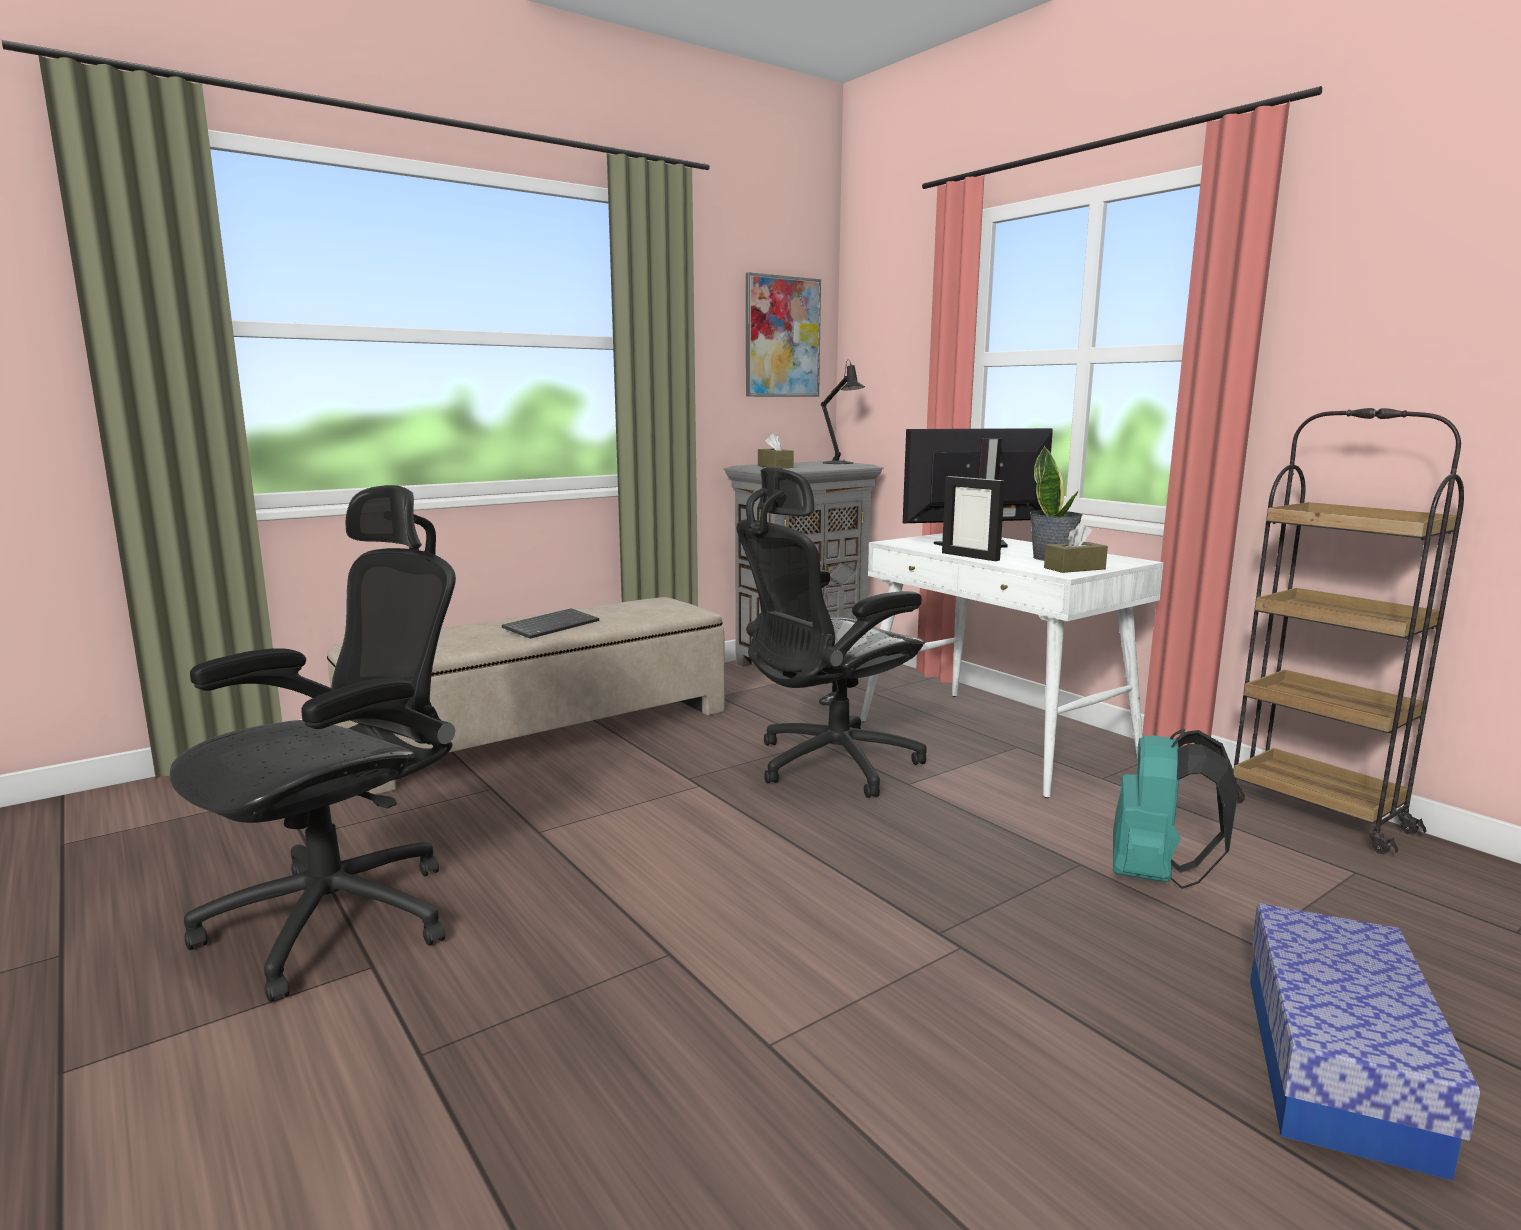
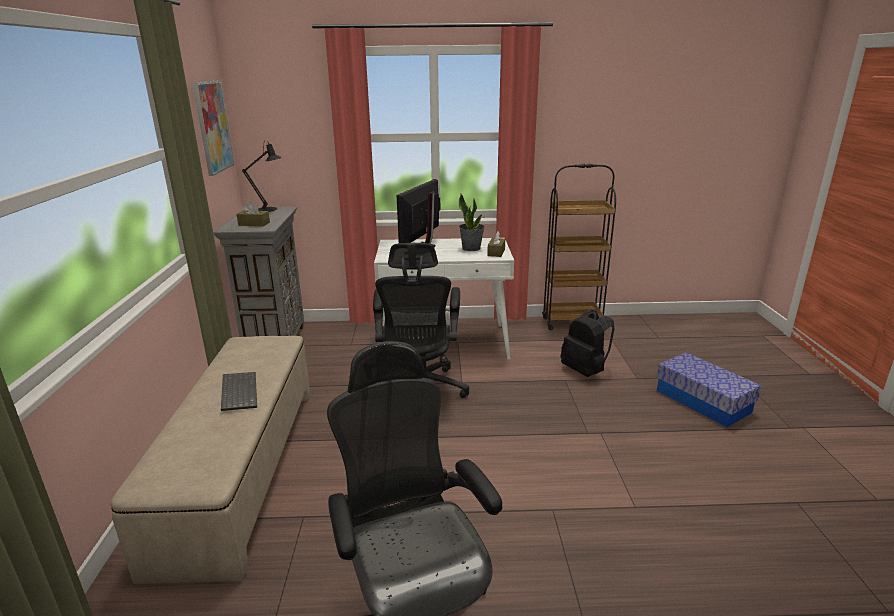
camera: 55 degrees left, 10 degrees up
(971, 556) = (444, 258): picture frame -> none
(1156, 876) = (585, 371): turquoise backpack -> black backpack

